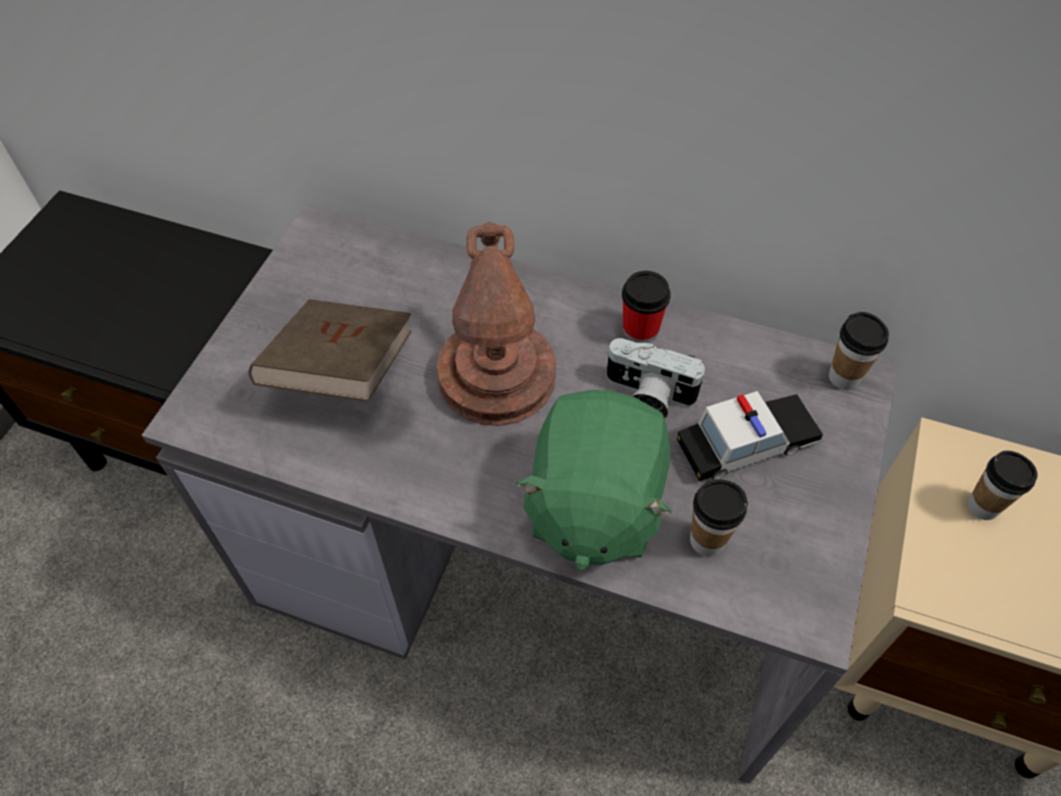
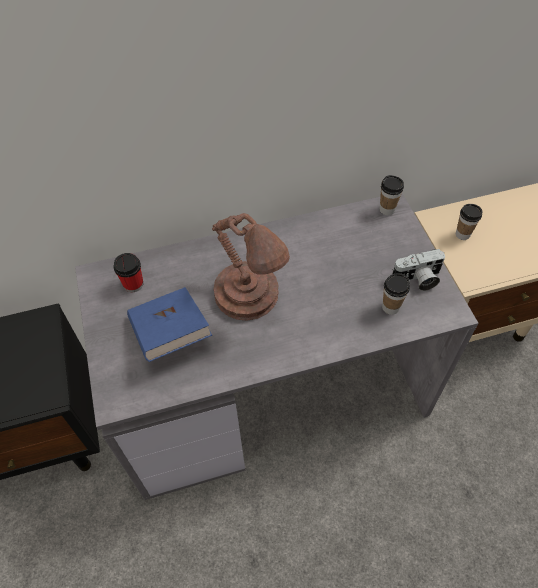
camera: 35 degrees left, 0 degrees up
(341, 370) = (170, 334): brown book -> blue book
(593, 504) = (335, 322): green plush toy -> none
(640, 330) = (290, 236): cup -> cup (133, 284)
(647, 396) = (317, 263): camera -> camera (417, 279)
(747, 443) = (373, 259): toy car -> none

